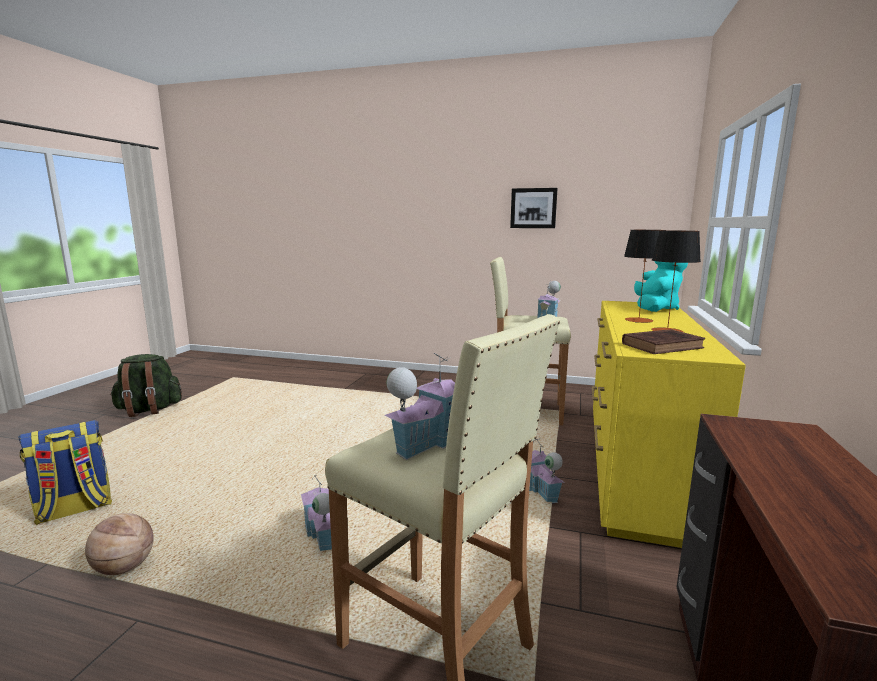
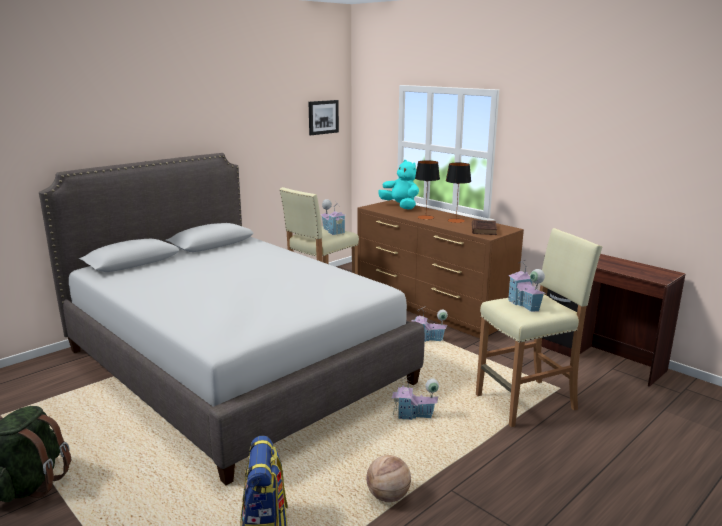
camera: 60 degrees left, 5 degrees up
(358, 413) = (235, 365): none -> grey bed
(533, 208) = (257, 136): picture -> picture (323, 117)
(635, 470) = (431, 309): yellow dresser -> brown dresser

